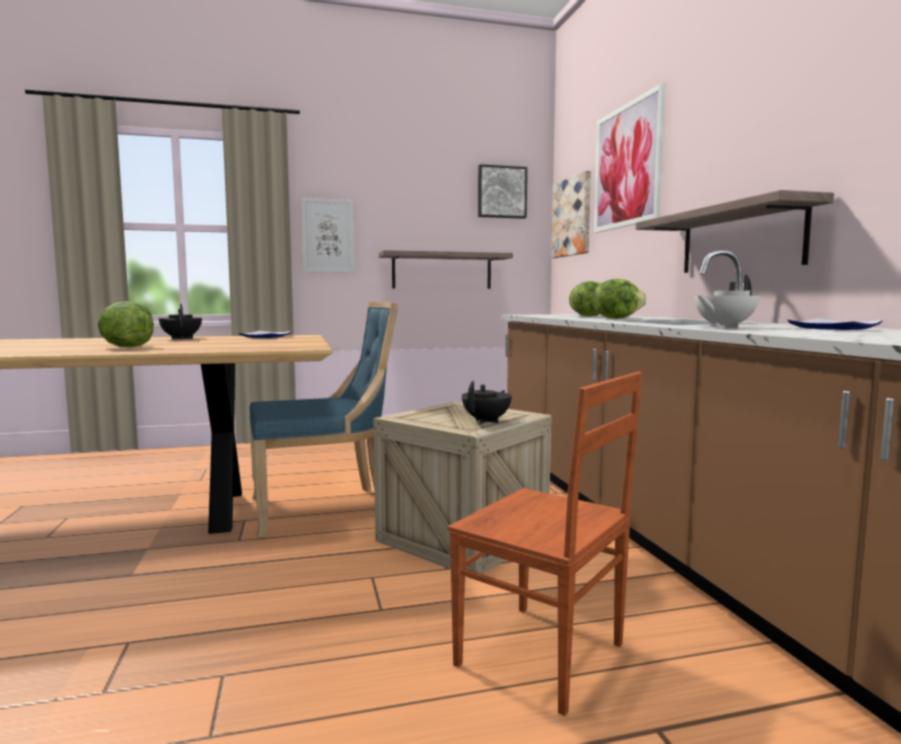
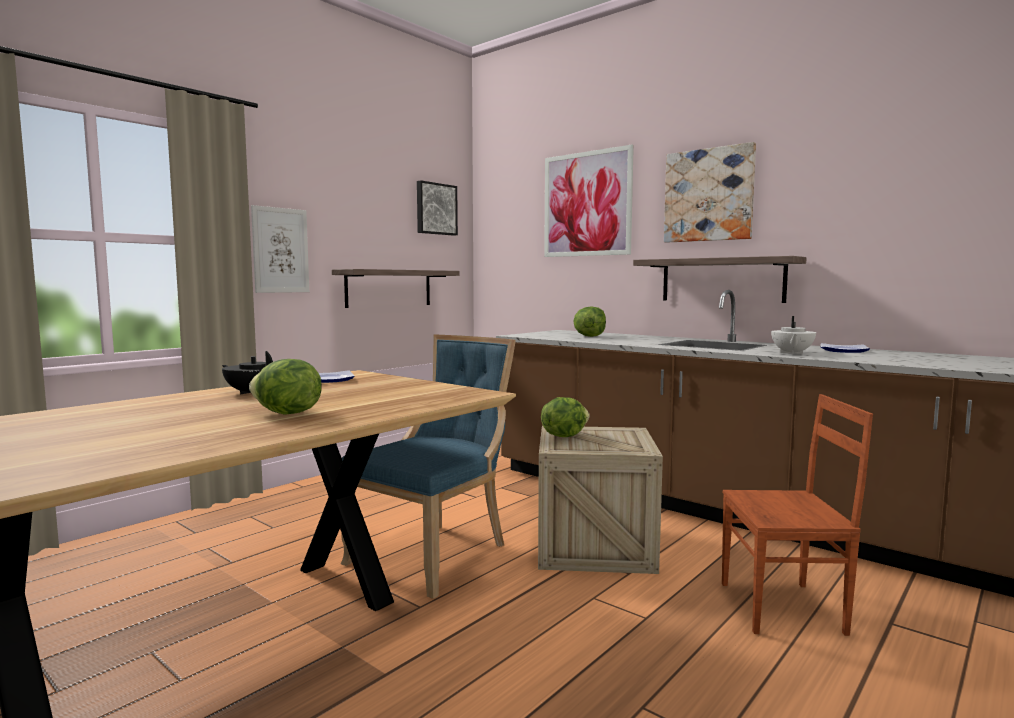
camera: 35 degrees left, 0 degrees up
(487, 421) = (626, 440): black teapot -> none
(572, 217) = (508, 239): picture -> picture (709, 195)
(616, 318) = (640, 340): lettuce -> lettuce (563, 435)

